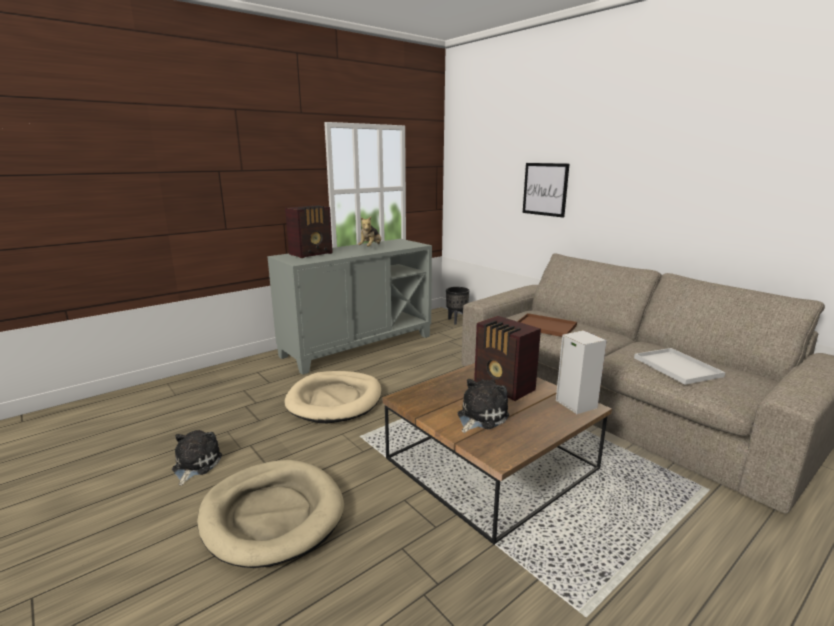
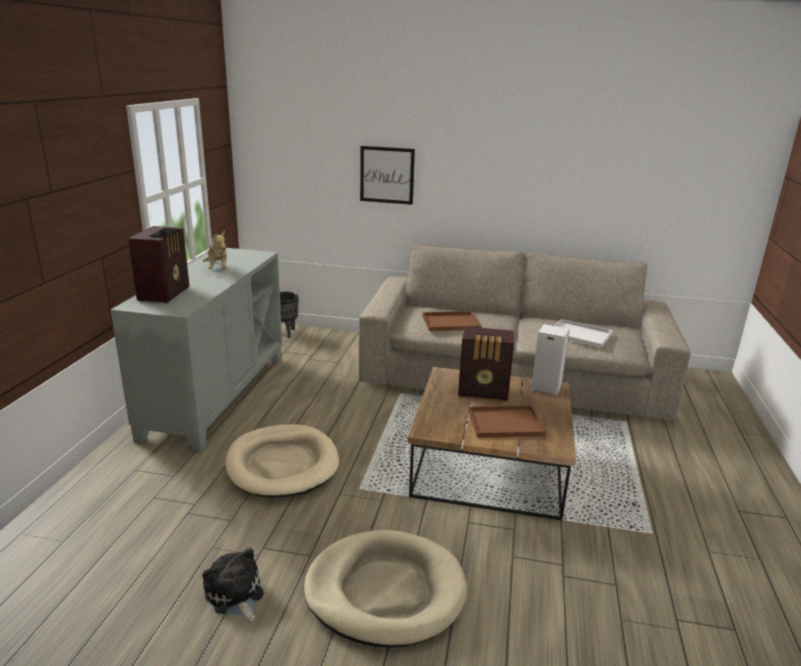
camera: 40 degrees left, 5 degrees up
(480, 417) = (503, 423): plush toy -> brown tray

